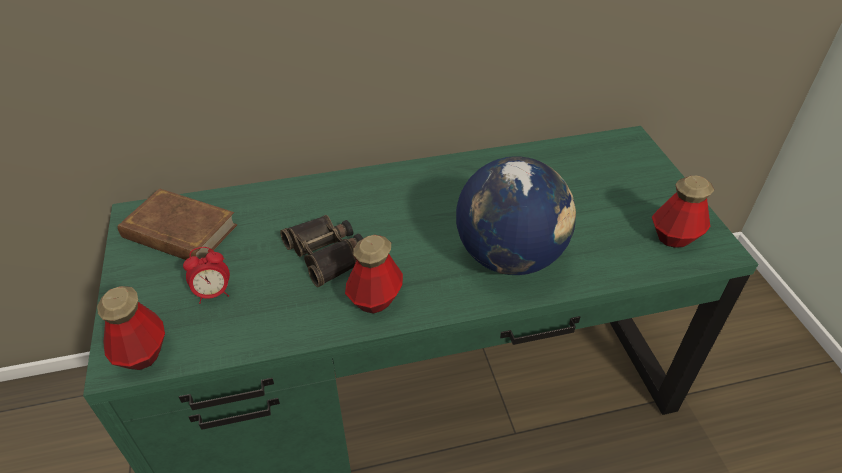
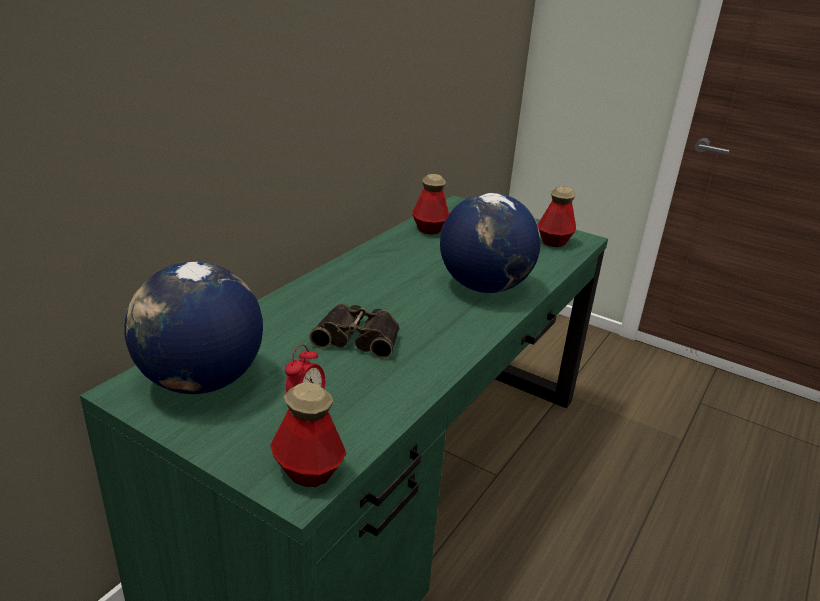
camera: 45 degrees left, 15 degrees down
(180, 232) = (200, 381): brown book -> globe
(375, 299) = (438, 346): bottle -> bottle (429, 229)

